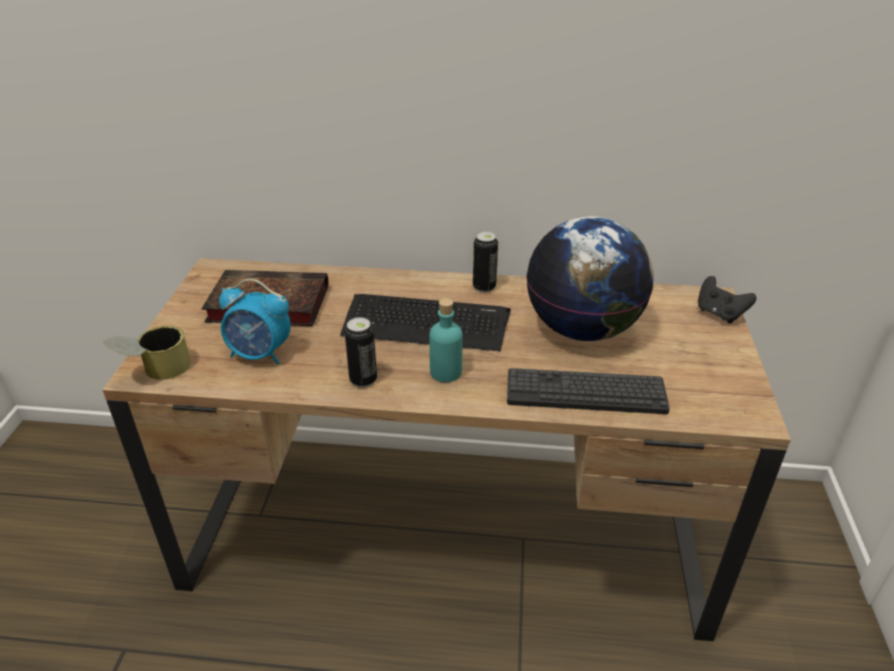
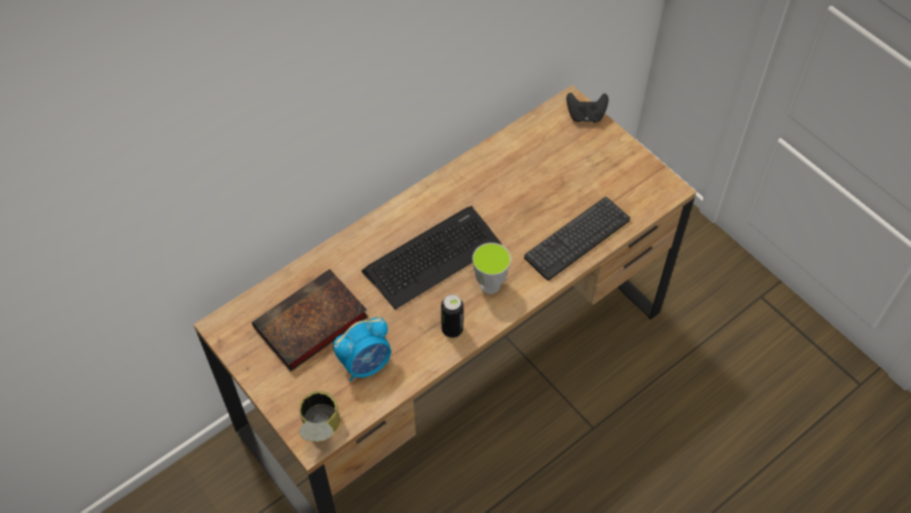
camera: 45 degrees left, 20 degrees up
(445, 372) = (490, 285): turquoise bottle -> cup
(484, 287) = (430, 197): can -> none
(583, 329) = (526, 189): globe -> none

